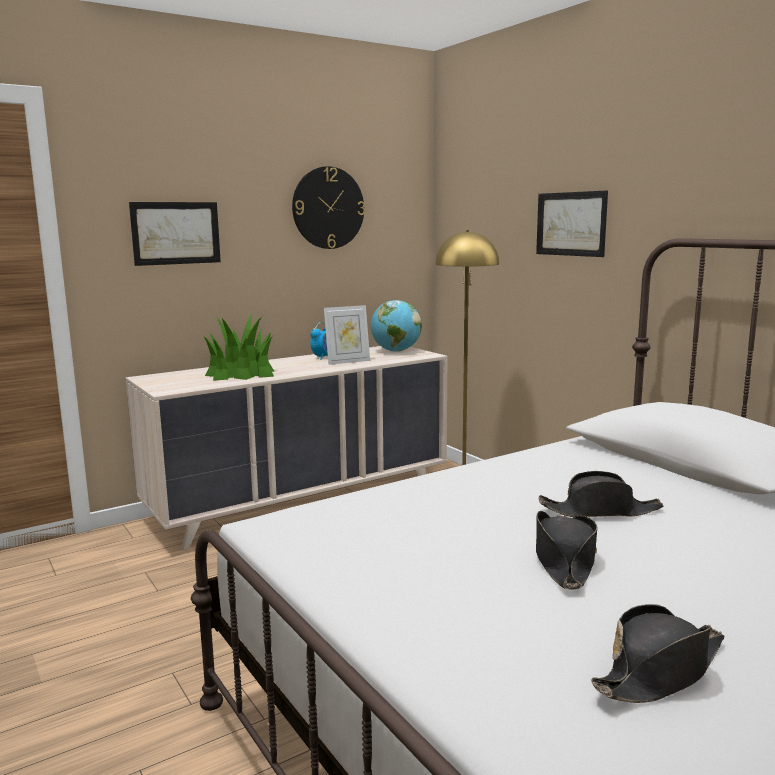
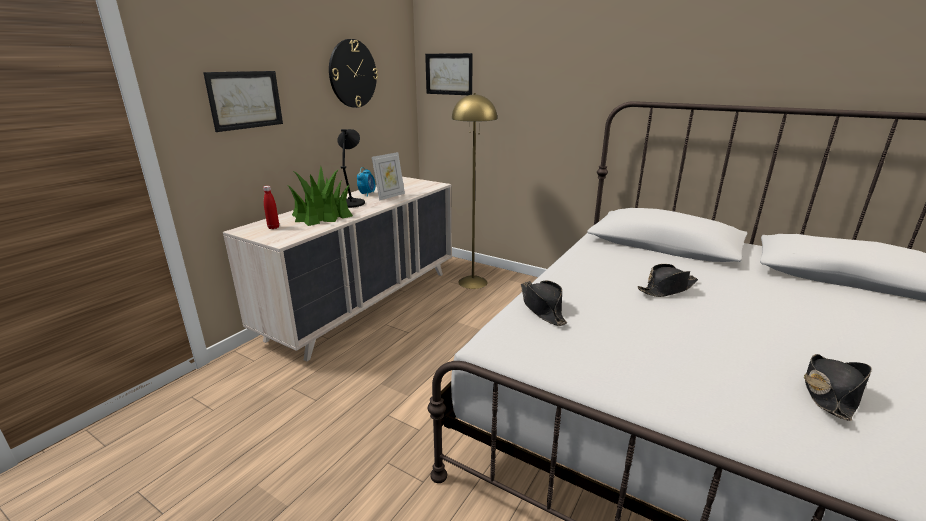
camera: 25 degrees left, 10 degrees up
(176, 378) = (273, 227): none -> red bottle
(292, 364) = (351, 203): none -> black table lamp
(395, 351) = (411, 183): globe -> none
(564, 560) = (694, 329): black hat -> black hat (542, 308)
(571, 224) = (542, 88): picture -> picture (449, 74)

